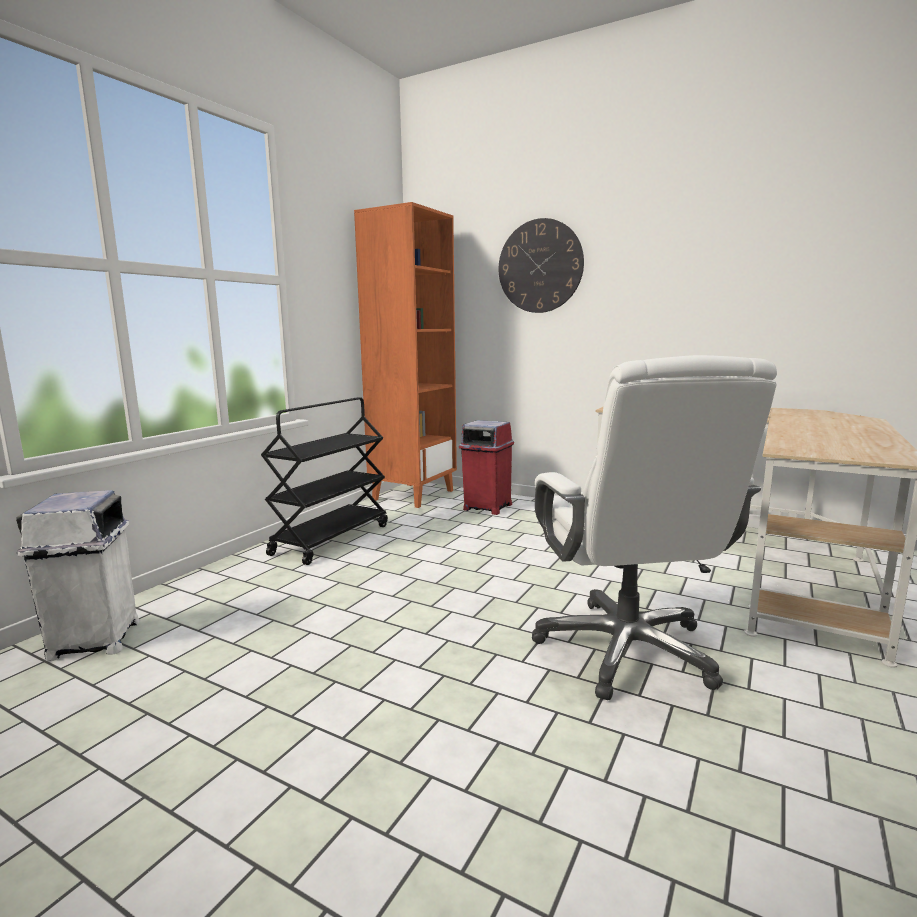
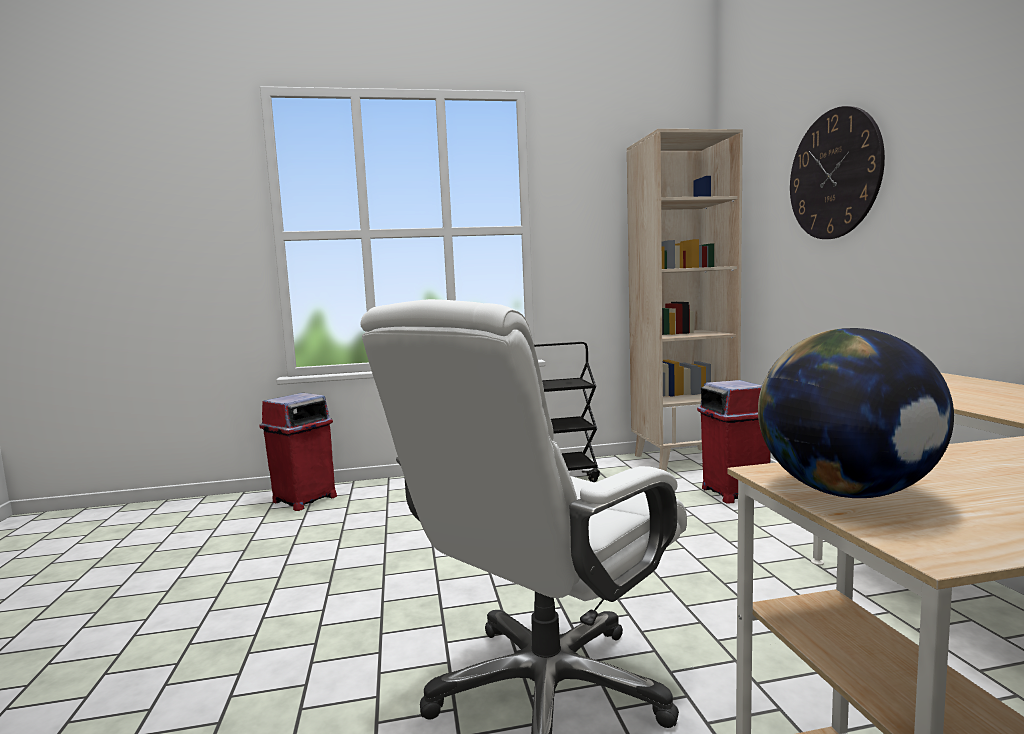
camera: 50 degrees right, 5 degrees down
(94, 641) = (303, 500): white trash can -> red trash can
(413, 495) = (683, 460): orange bookcase -> beige bookcase
(826, 452) = (846, 493): none -> globe

